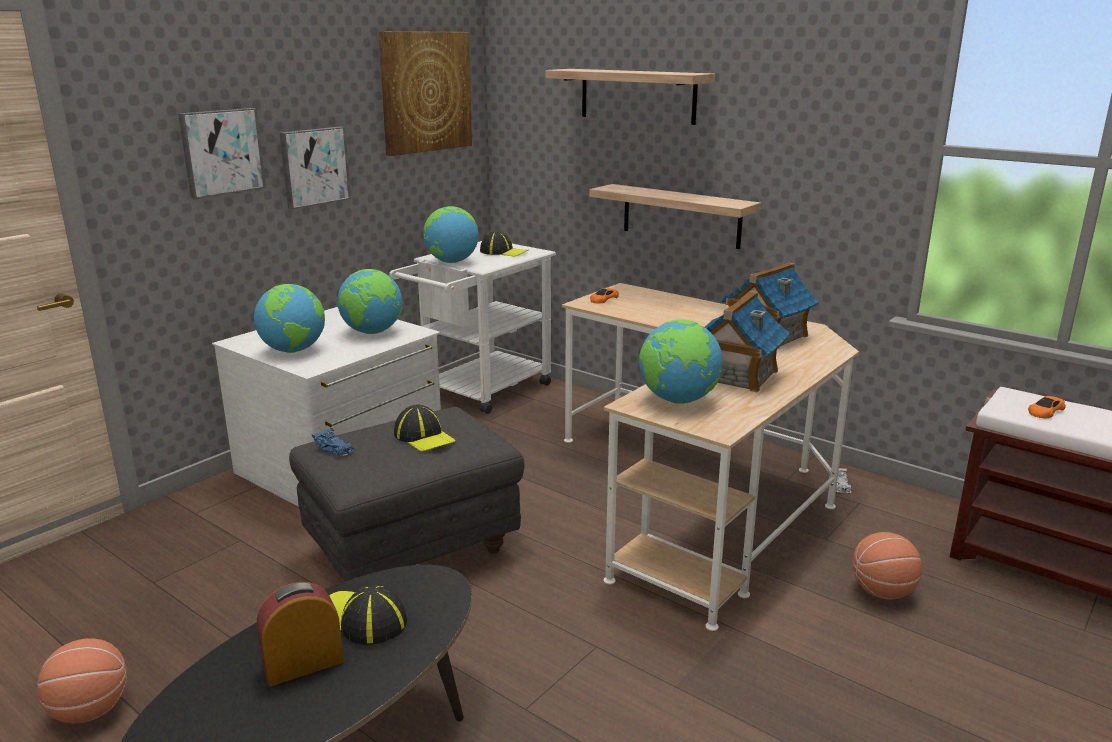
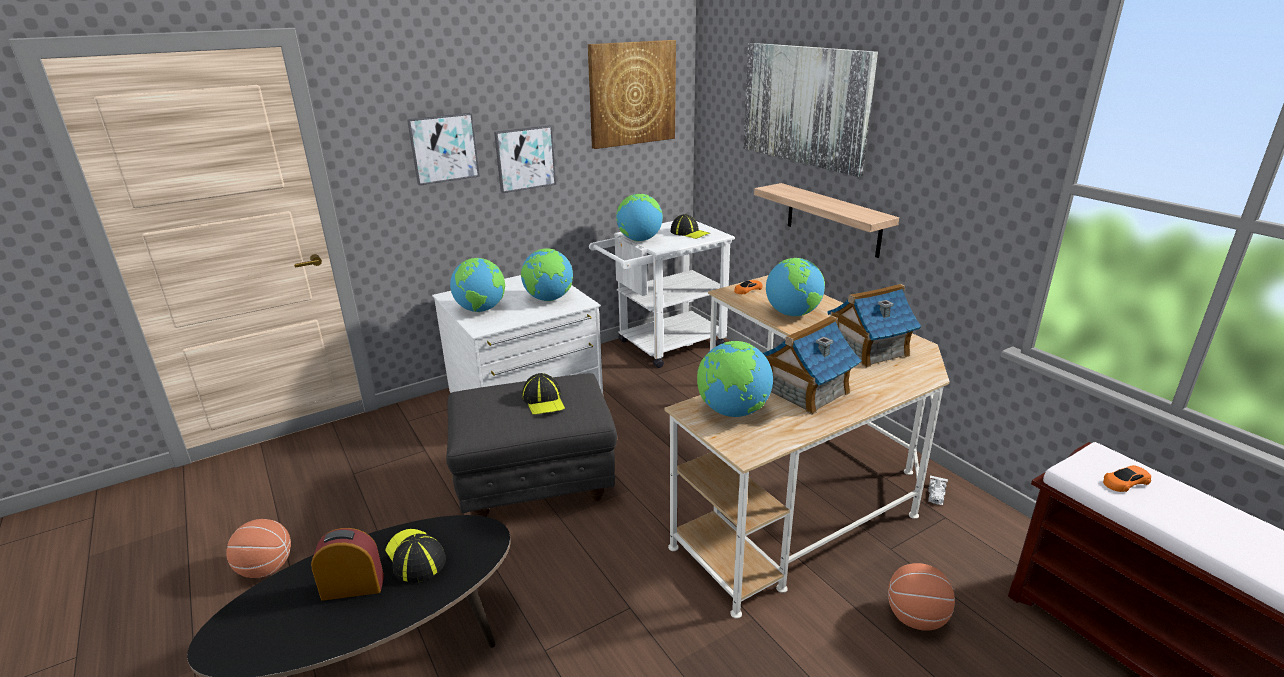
camera: 20 degrees right, 5 degrees up
(335, 448) = (474, 400): blue toy car -> none
(637, 96) = (804, 105): shelf -> picture
(668, 314) = (793, 314): none -> globe

